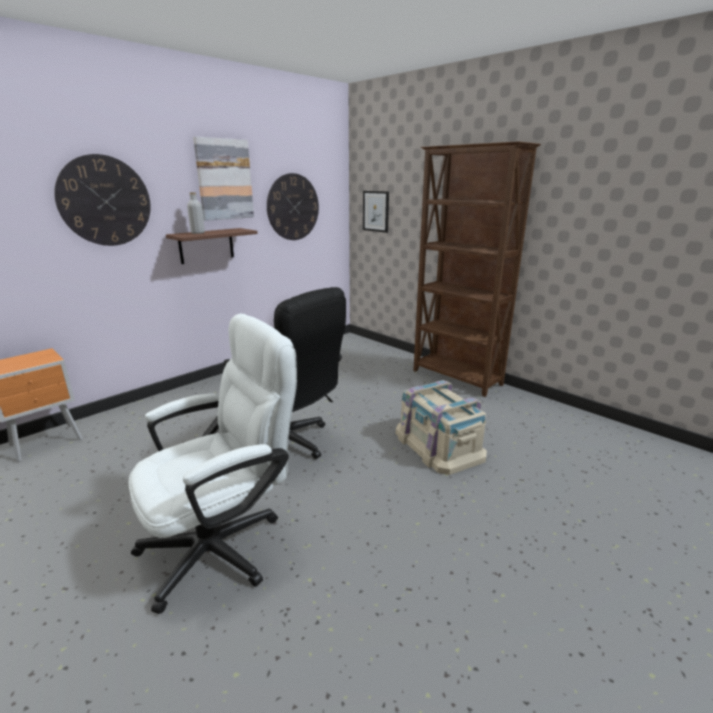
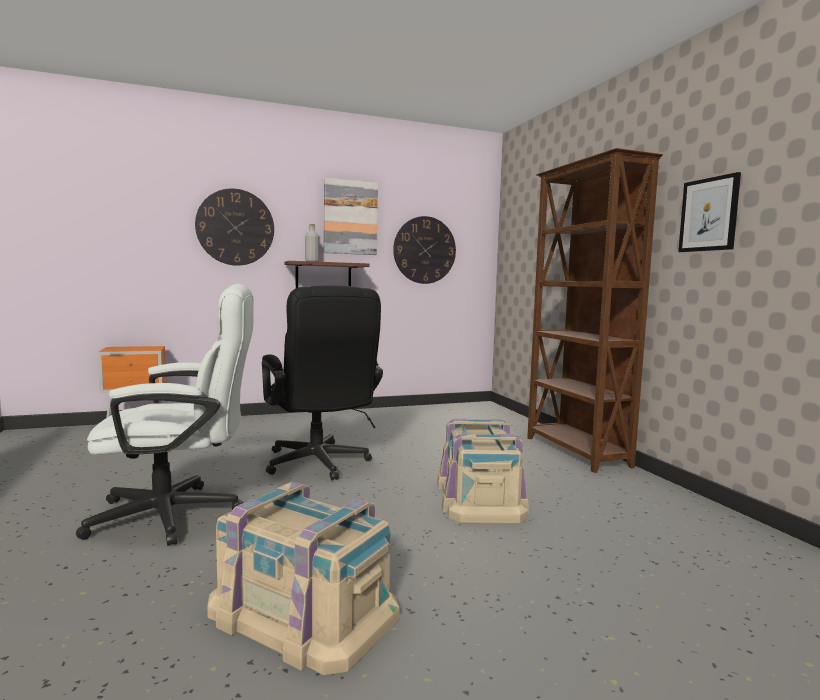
camera: 25 degrees right, 15 degrees down
(376, 211) = (518, 257): picture -> picture (709, 214)
(433, 607) = (304, 611): none -> beige storage box

